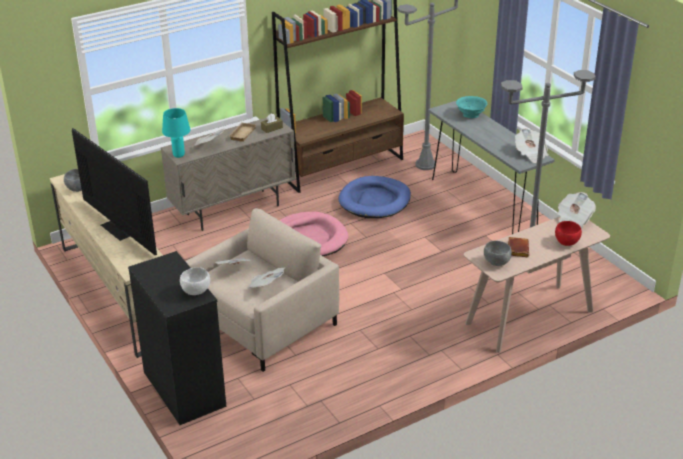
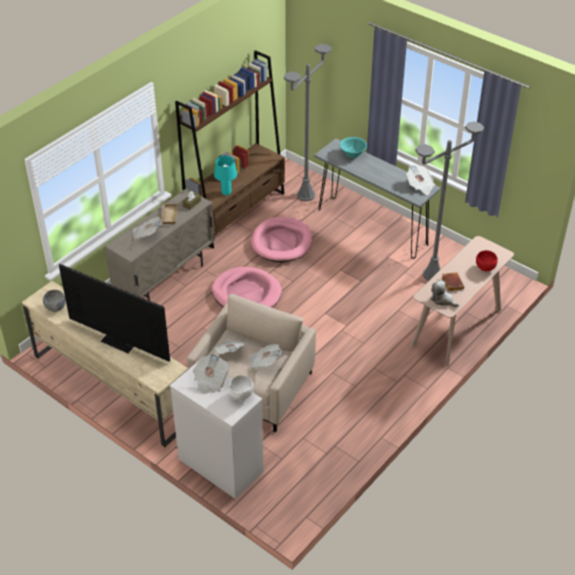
camera: 20 degrees left, 10 degrees up
(179, 155) = (126, 251): turquoise table lamp -> turquoise table lamp (226, 192)
(183, 388) = (220, 465): black dresser -> white dresser
(375, 200) = (282, 242): blue dog bed -> pink dog bed
(496, 263) = (442, 300): grey bowl -> plush toy
(573, 220) = (480, 244): newspaper -> newspaper (210, 381)

